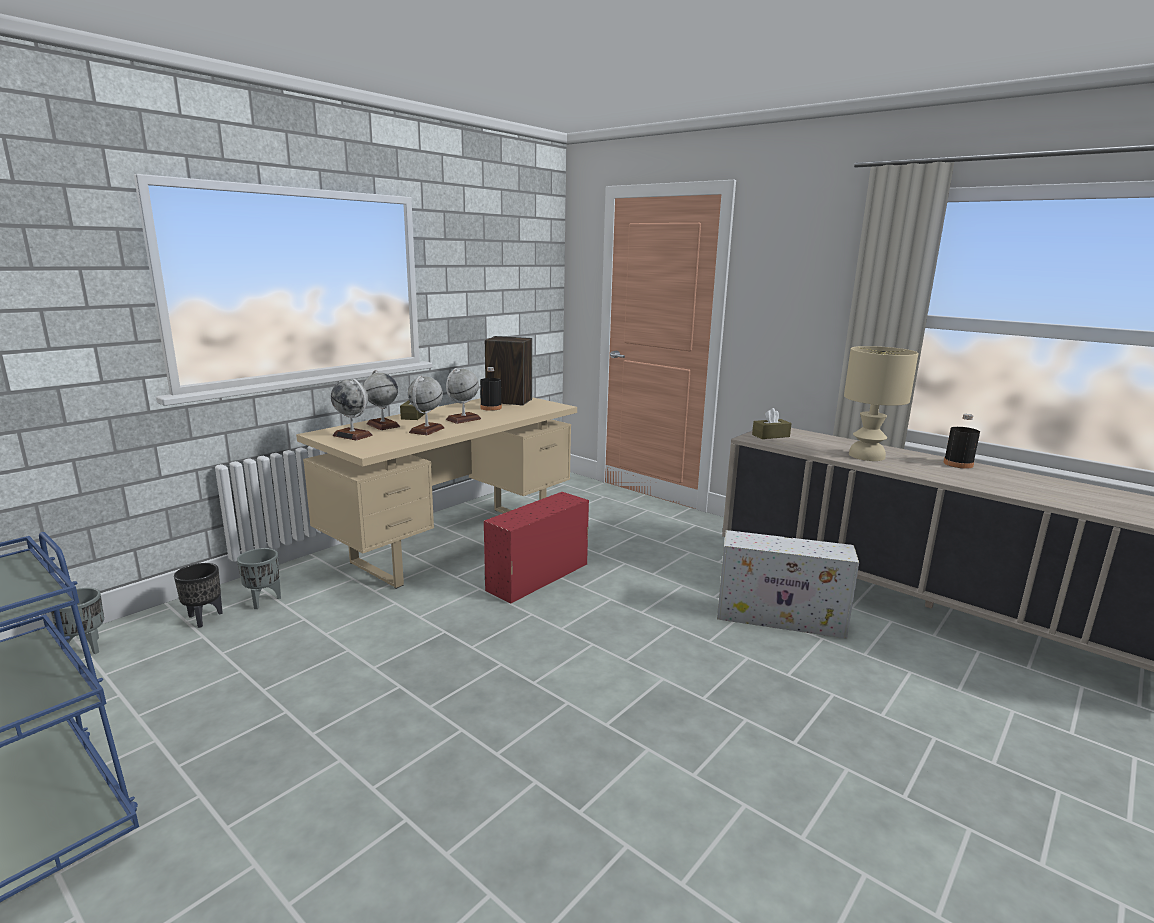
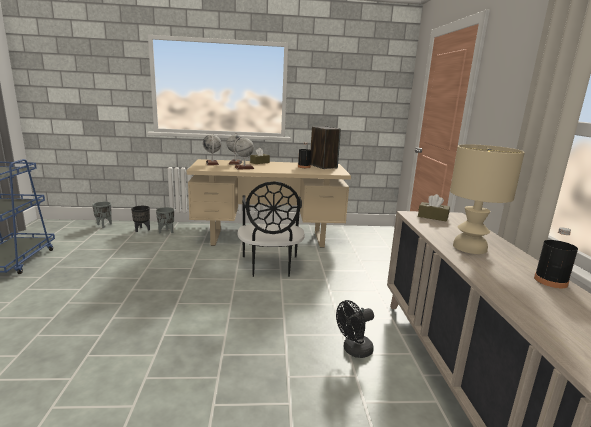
camera: 45 degrees right, 0 degrees up
(463, 419) = (274, 168): globe -> none
(537, 577) = (270, 266): red storage box -> black chair
(782, 618) = (354, 350): white storage box -> black fan

